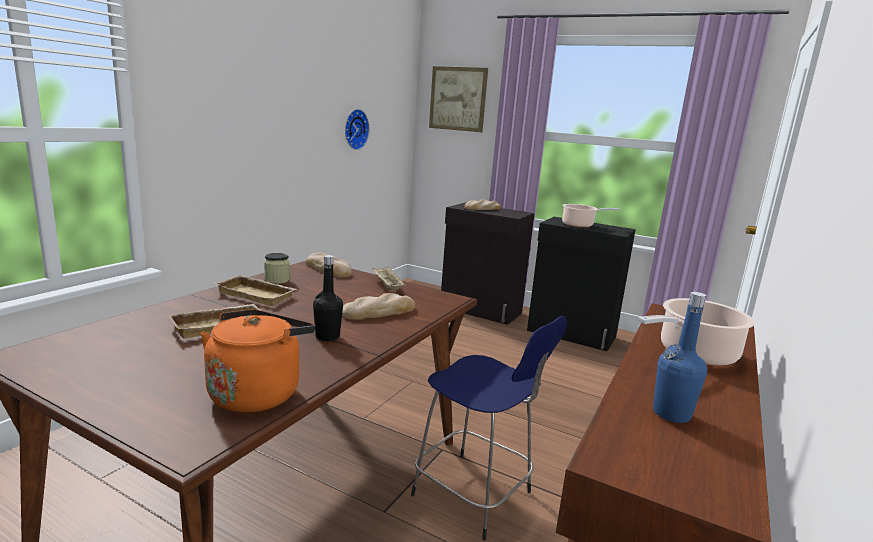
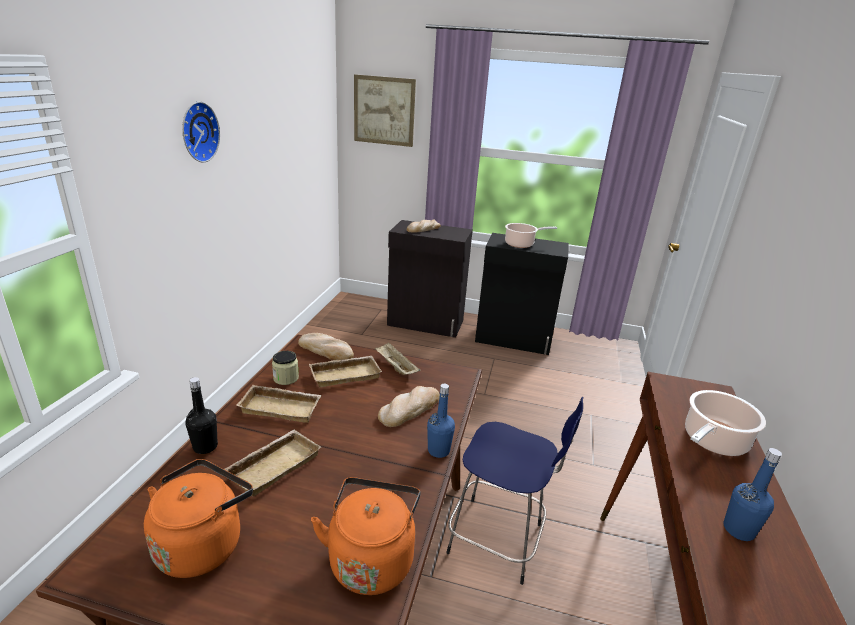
camera: 15 degrees left, 10 degrees up
(115, 357) = (203, 543): none -> orange kettle
(327, 336) = (385, 458): black bottle -> black bottle (205, 447)
(334, 284) = (345, 374): none -> beige tray
(354, 129) = (288, 159): wall clock -> wall clock (197, 132)
(385, 340) = (438, 450): none -> blue bottle

